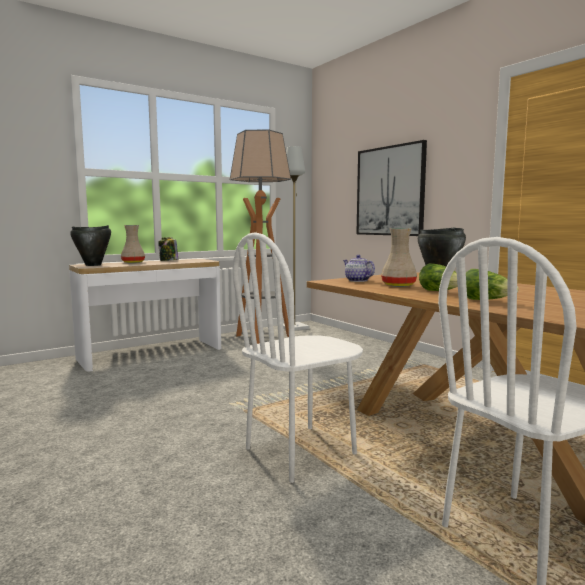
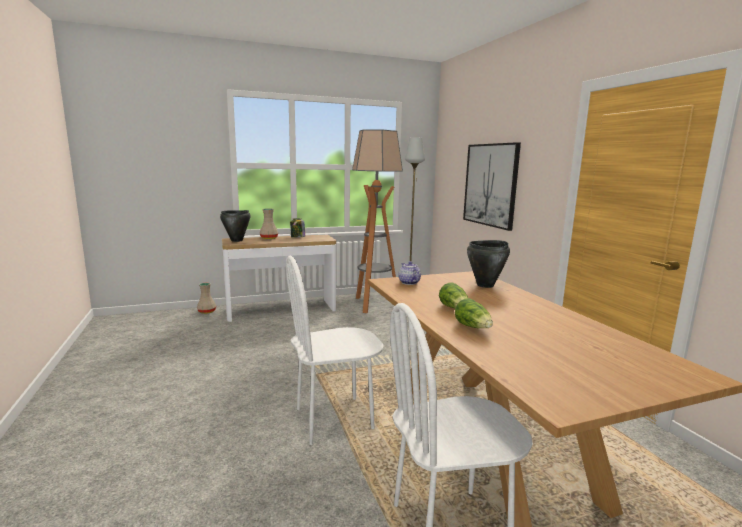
camera: 15 degrees right, 5 degrees up
(397, 285) = (432, 293): beige vase -> beige vase (206, 311)

